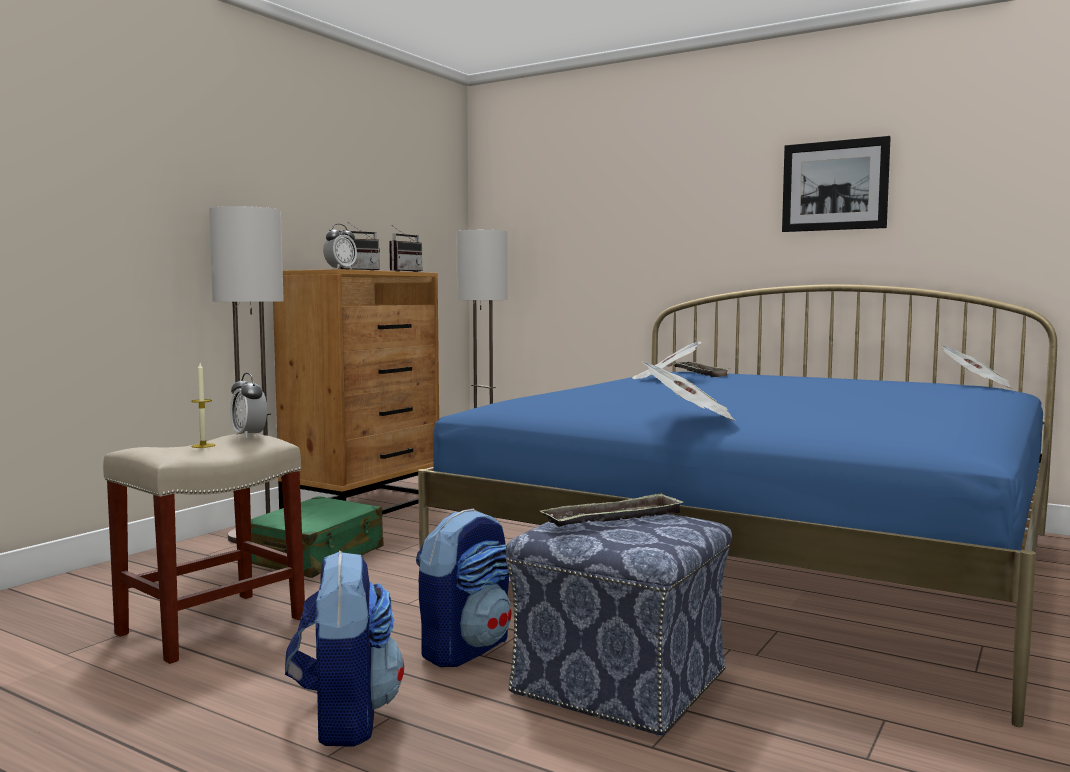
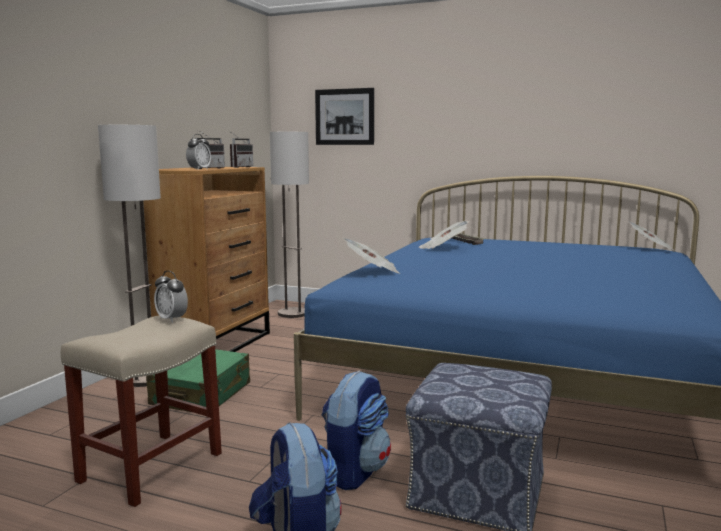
camera: 10 degrees left, 5 degrees up
(203, 445) = (140, 332): candle -> none
(614, 519) = (475, 378): tray -> none
(690, 417) = (507, 295): newspaper -> newspaper (372, 271)
(834, 185) = (550, 105): picture -> picture (344, 117)

